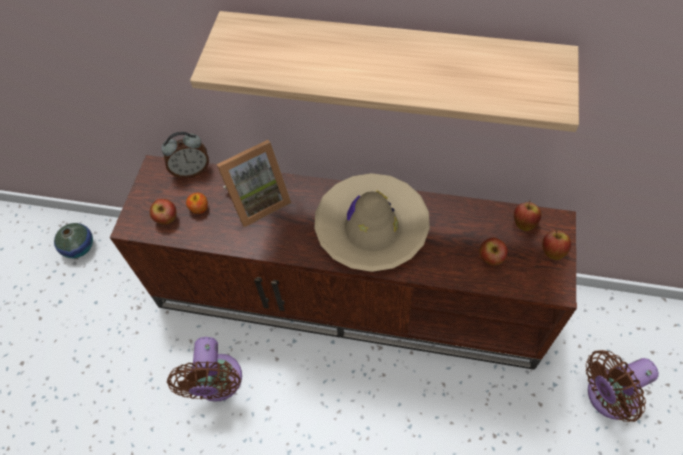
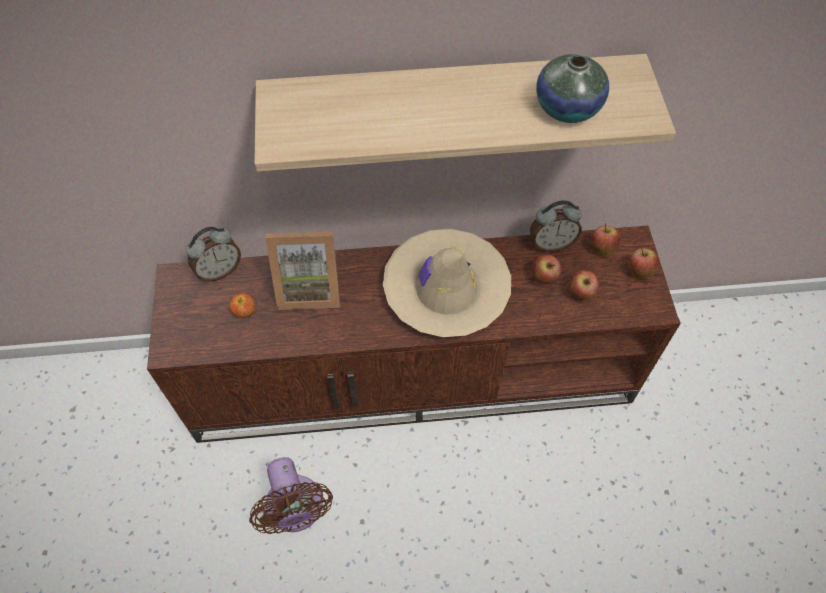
camera: 20 degrees left, 0 degrees up
(79, 247) = (72, 396): vase -> vase (567, 108)
(167, 219) = (210, 332): apple -> apple (543, 278)
(257, 200) = (309, 287): picture frame -> picture frame turned 45 degrees clockwise
(478, 208) = (551, 244): none -> alarm clock
(607, 397) = (711, 411): brown fan -> none

